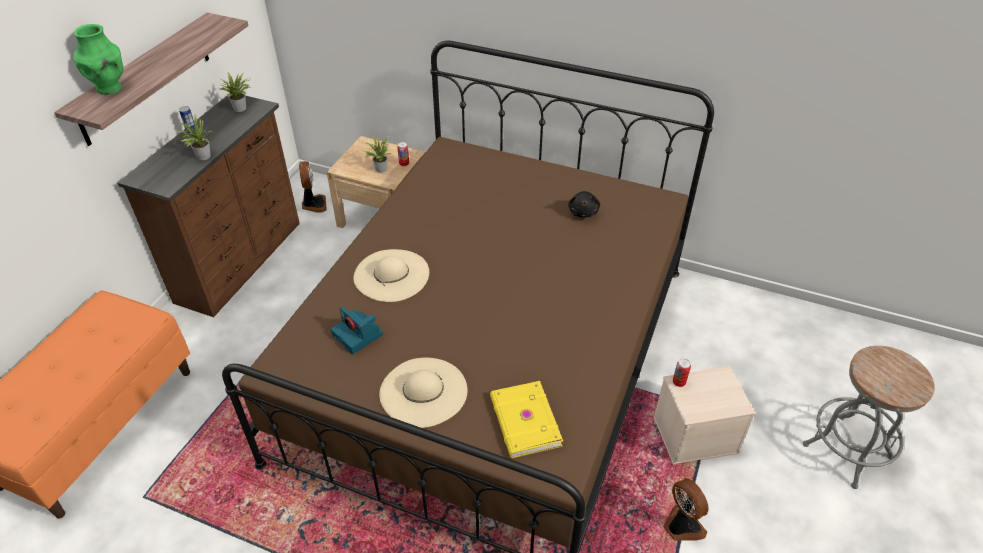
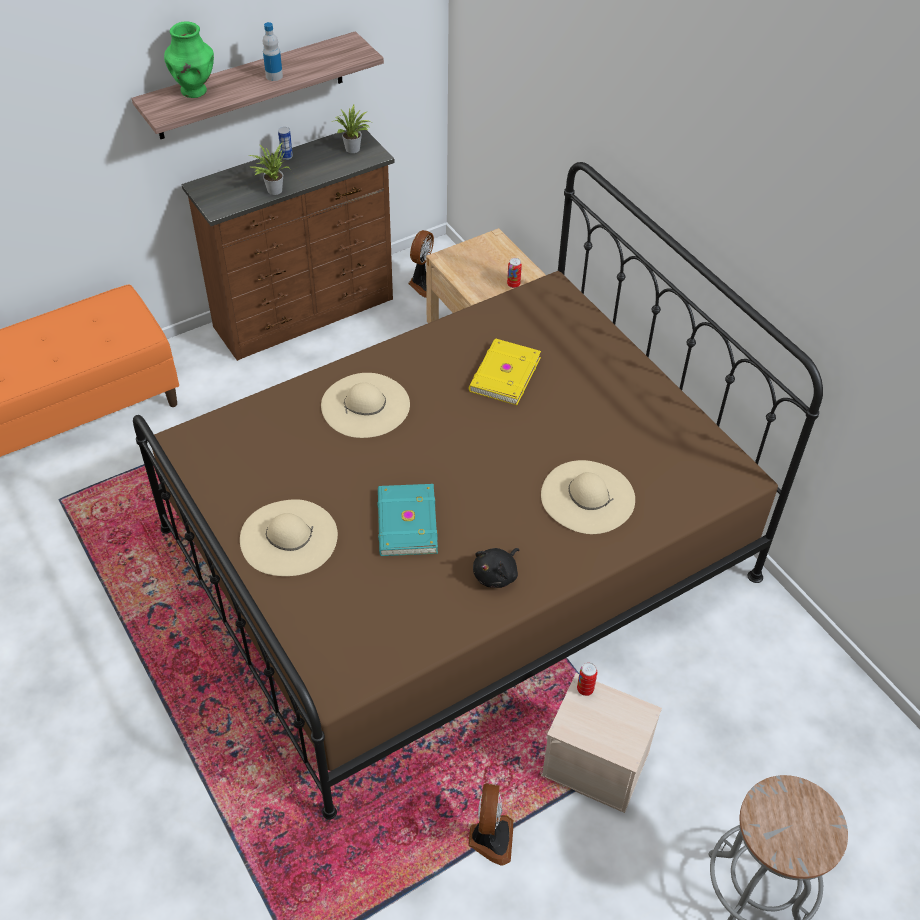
camera: 35 degrees right, 5 degrees up
(171, 58) = (274, 76): none -> bottle
(358, 335) = (282, 450): camera -> none
(379, 169) = (482, 278): potted plant -> none
(496, 335) = (405, 523): none -> turquoise book
(523, 422) = (348, 621): yellow book -> yellow book (503, 374)
(583, 212) = (629, 441): black plush toy -> black plush toy (497, 575)
(593, 256) = (587, 497): none -> beige hat

